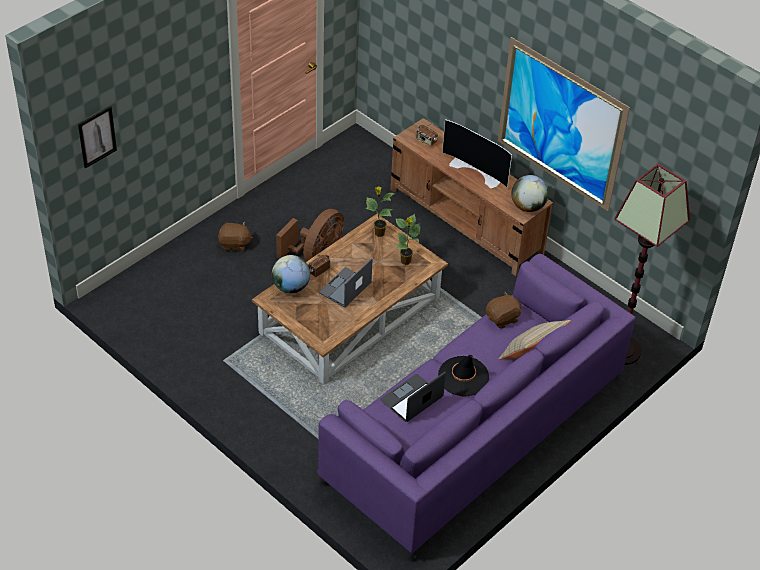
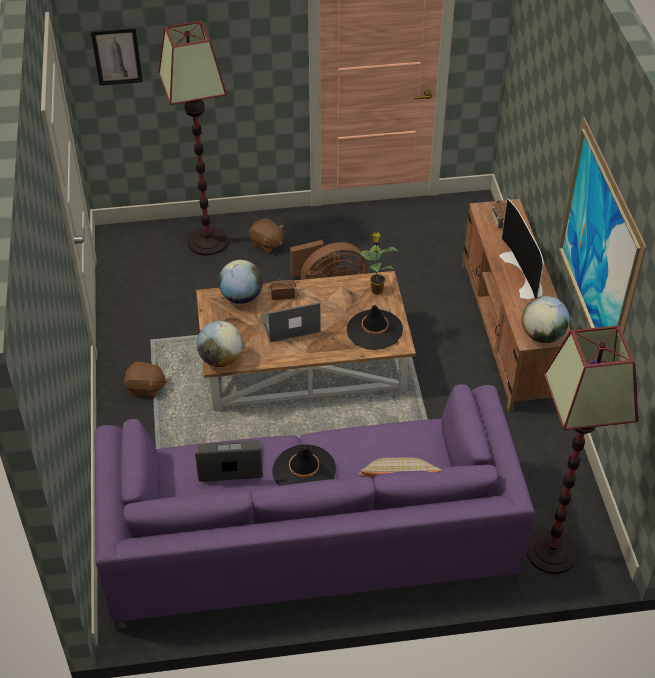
camera: 40 degrees right, 0 degrees up
(186, 265) = (208, 241): none -> floor lamp
(323, 337) = (221, 359): none -> globe
(405, 262) = (374, 330): potted plant -> black hat
(502, 319) = (406, 436): brown plush toy -> brown plush toy (146, 388)

